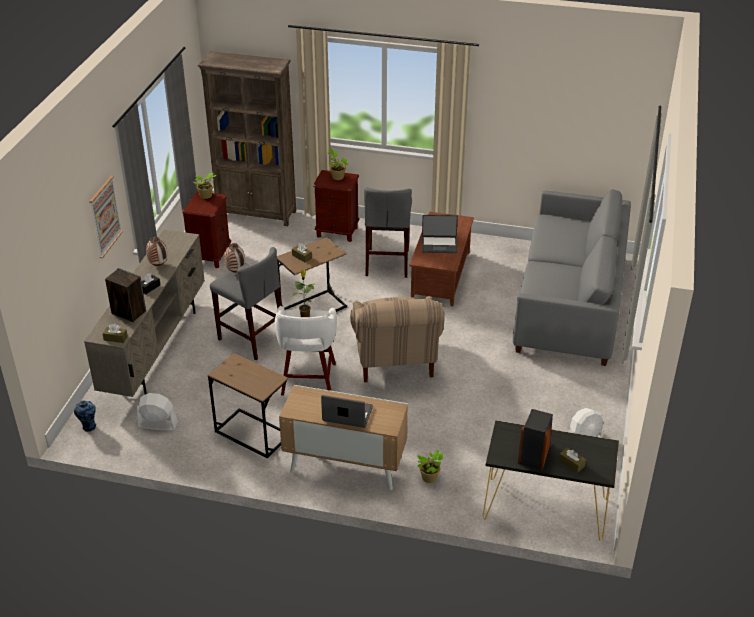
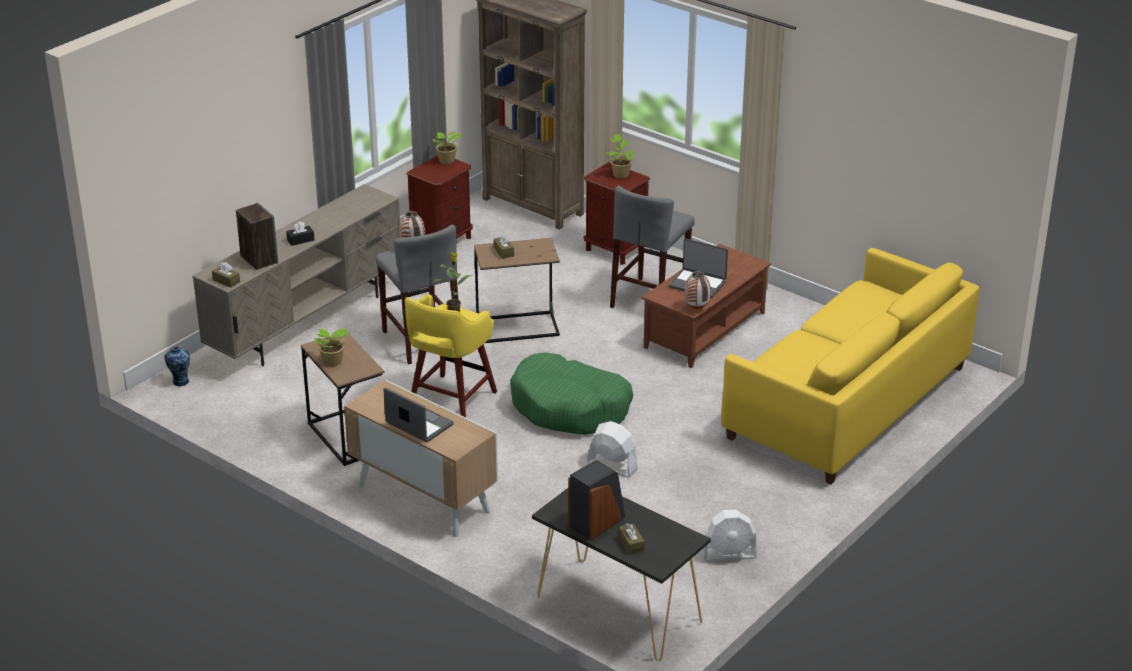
camera: 25 degrees right, 5 degrees down
(105, 216) = (272, 143): picture -> none
(157, 424) = (252, 399): white fan -> white fan (612, 465)
(158, 265) = (328, 219): vase -> vase (696, 308)
(308, 381) = (451, 401): white stool -> yellow stool
(395, 360) = (570, 408): beige armchair -> green dog bed
(430, 478) = (509, 539): potted plant -> potted plant (332, 362)
(570, 303) = (847, 402): grey sofa -> yellow sofa

